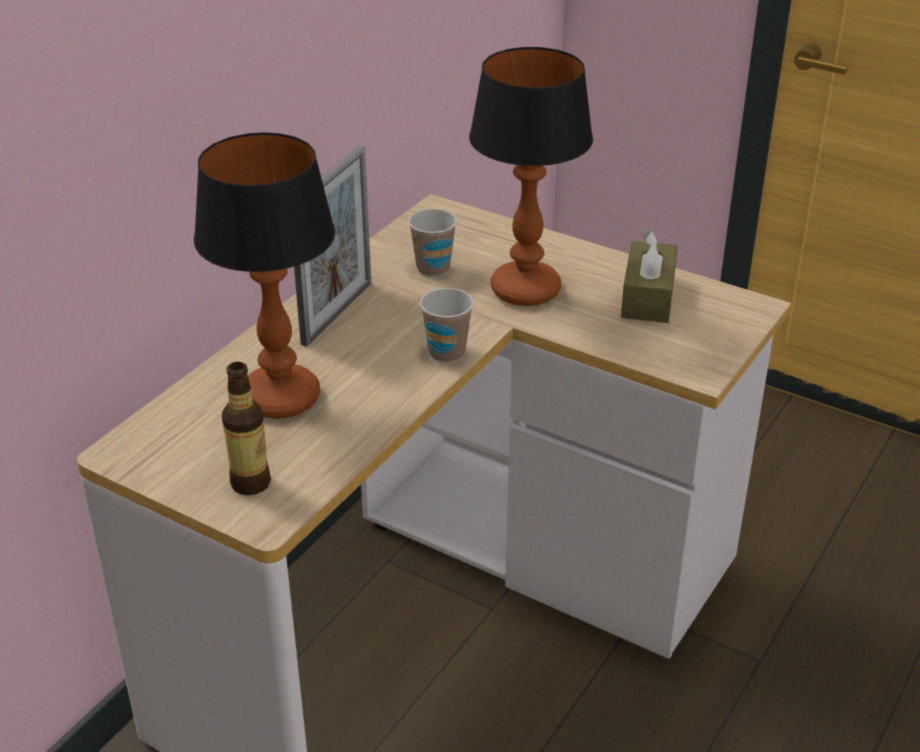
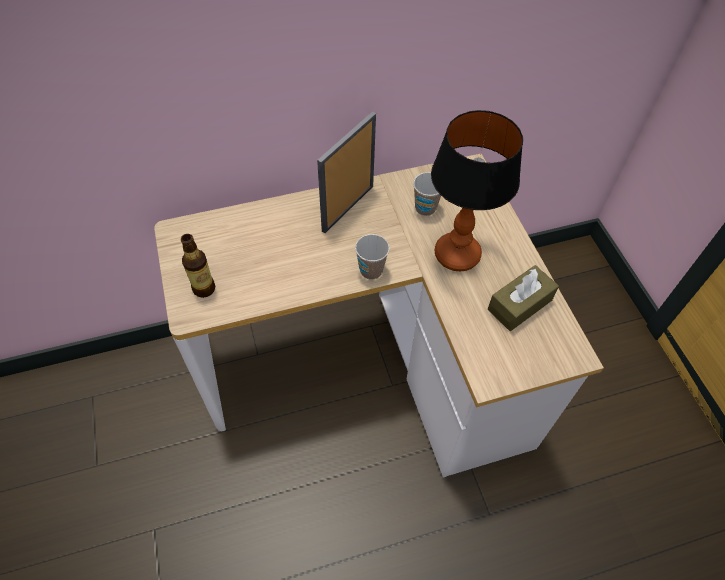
camera: 40 degrees right, 20 degrees up
(280, 399) = (266, 246): table lamp -> none
(337, 313) = (348, 208): picture frame -> picture frame turned 150 degrees clockwise

